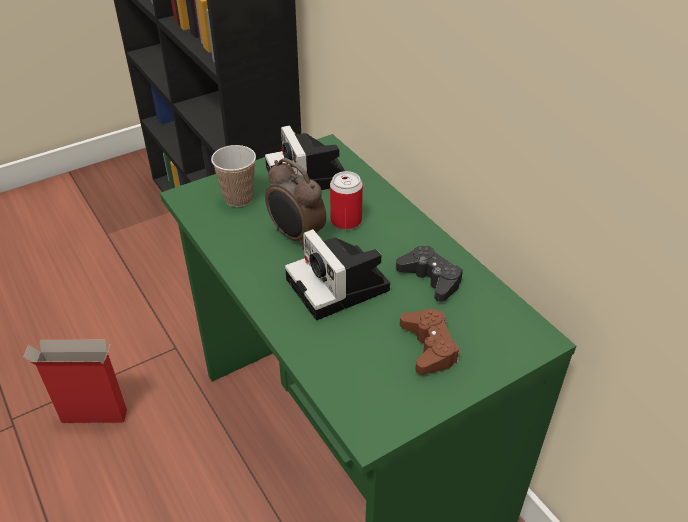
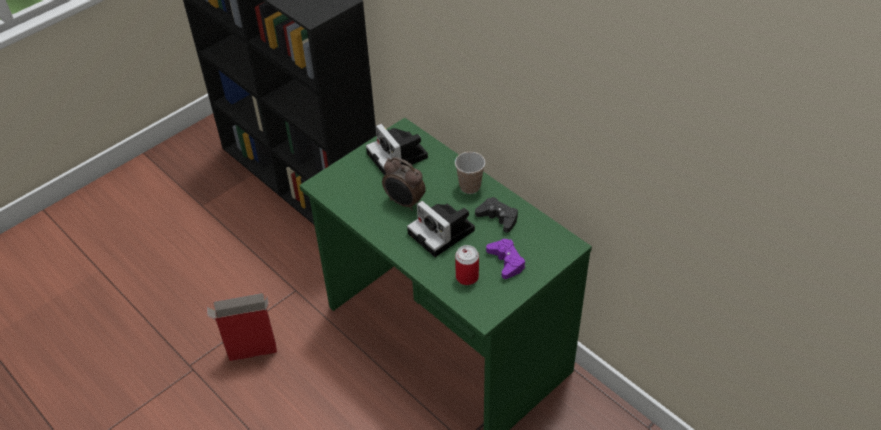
camera: 10 degrees left, 5 degrees up
(238, 198) = (356, 180): cup -> cup (470, 187)
(346, 221) = (434, 186): can -> can (467, 277)
(429, 346) = (506, 261): brown game controller -> purple game controller

